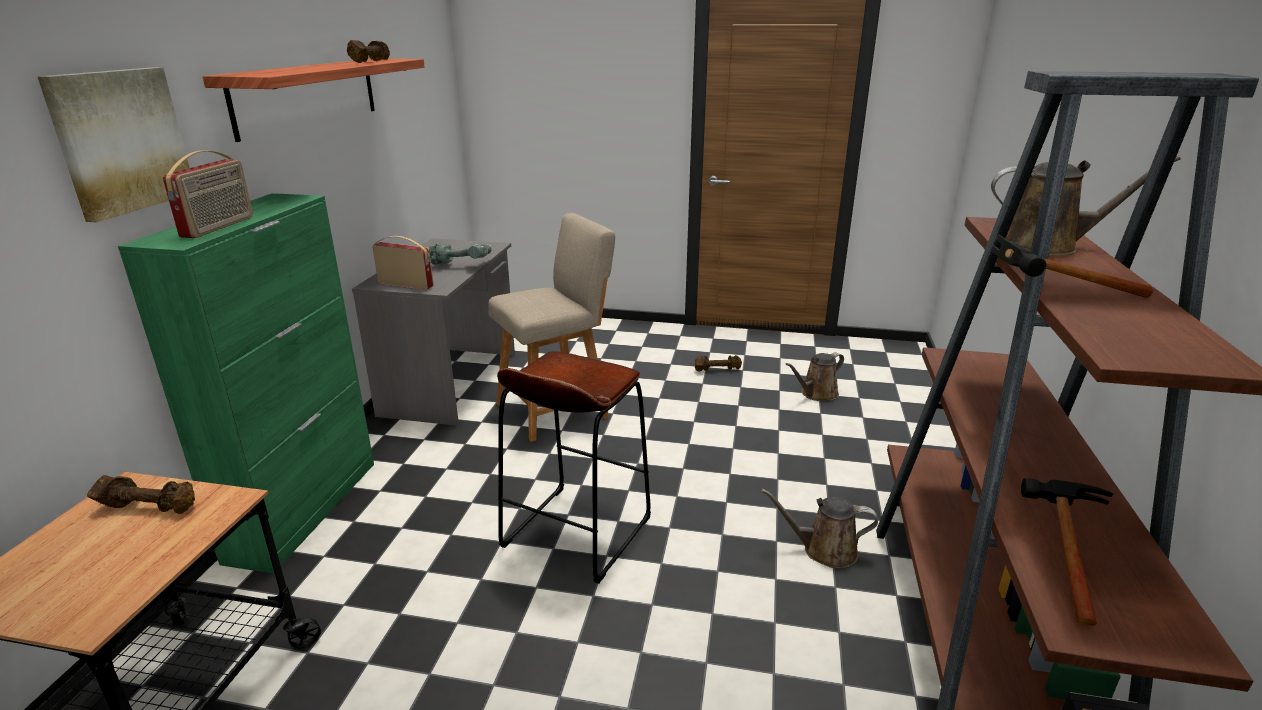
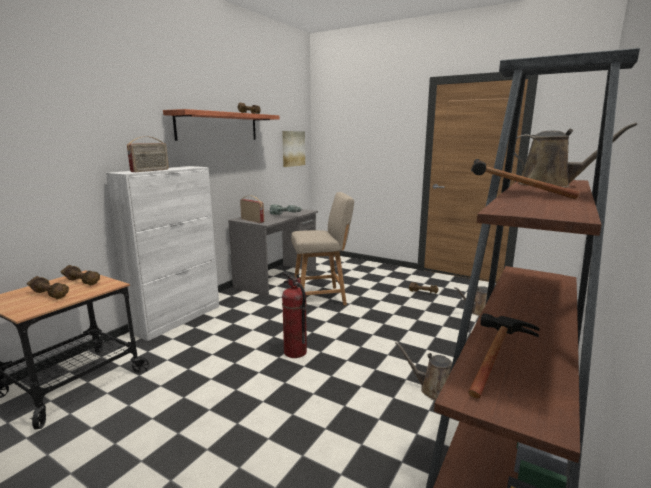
camera: 20 degrees right, 10 degrees down
(102, 558) = (50, 294): none -> brown dumbbell
(120, 141) = (117, 130): picture -> picture (293, 148)
(305, 509) = (178, 319): green cabinet -> white cabinet
(576, 532) = (295, 352): brown stool -> fire extinguisher

